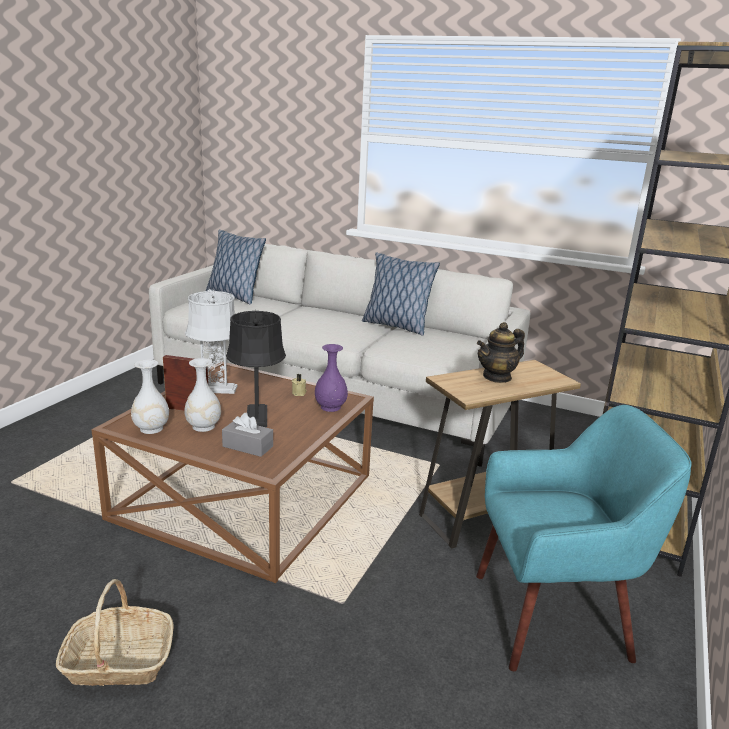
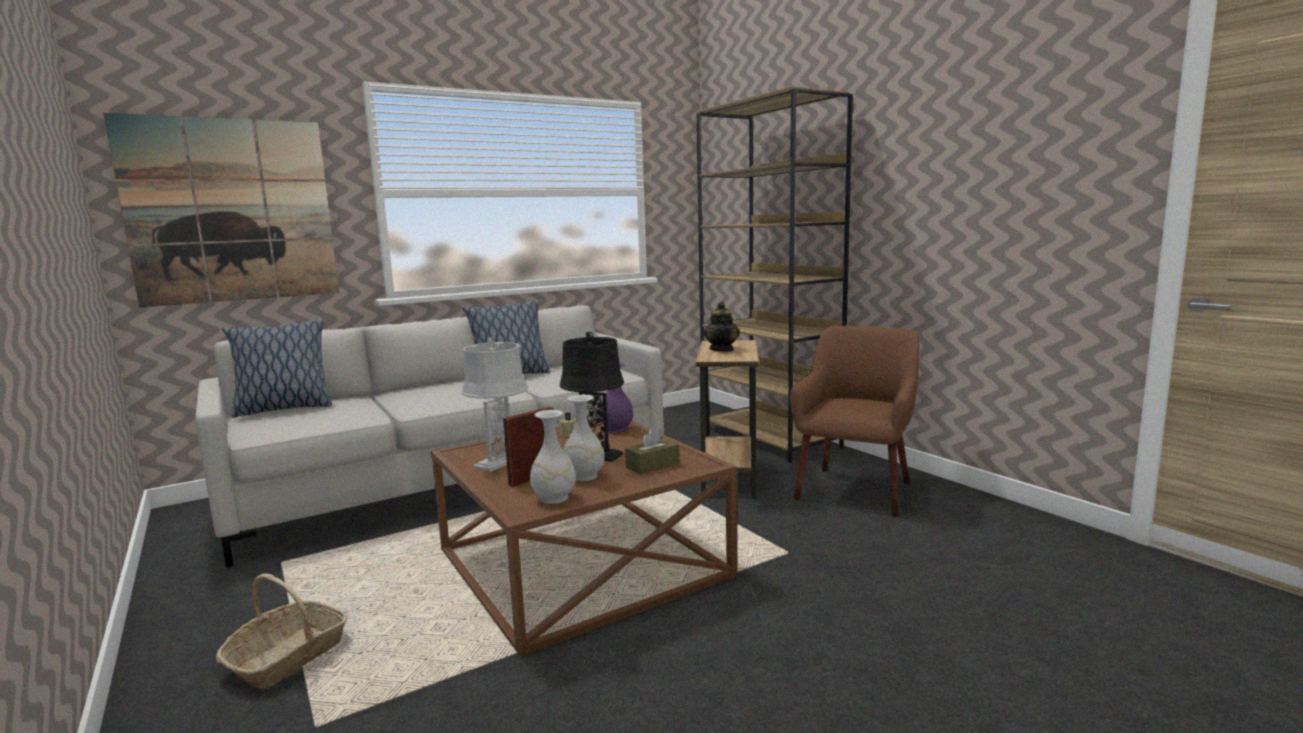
camera: 55 degrees left, 10 degrees down
(118, 661) = (790, 679): basket -> basket (288, 657)
(247, 446) = (652, 466): grey tissue box -> brown tissue box
(268, 143) = (232, 211): none -> picture
(553, 617) = (855, 490): turquoise armchair -> brown armchair

